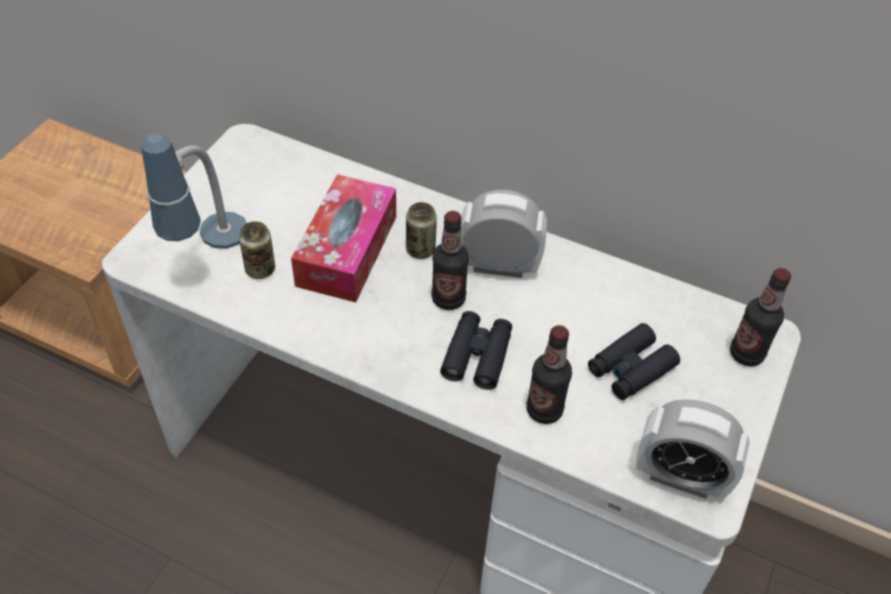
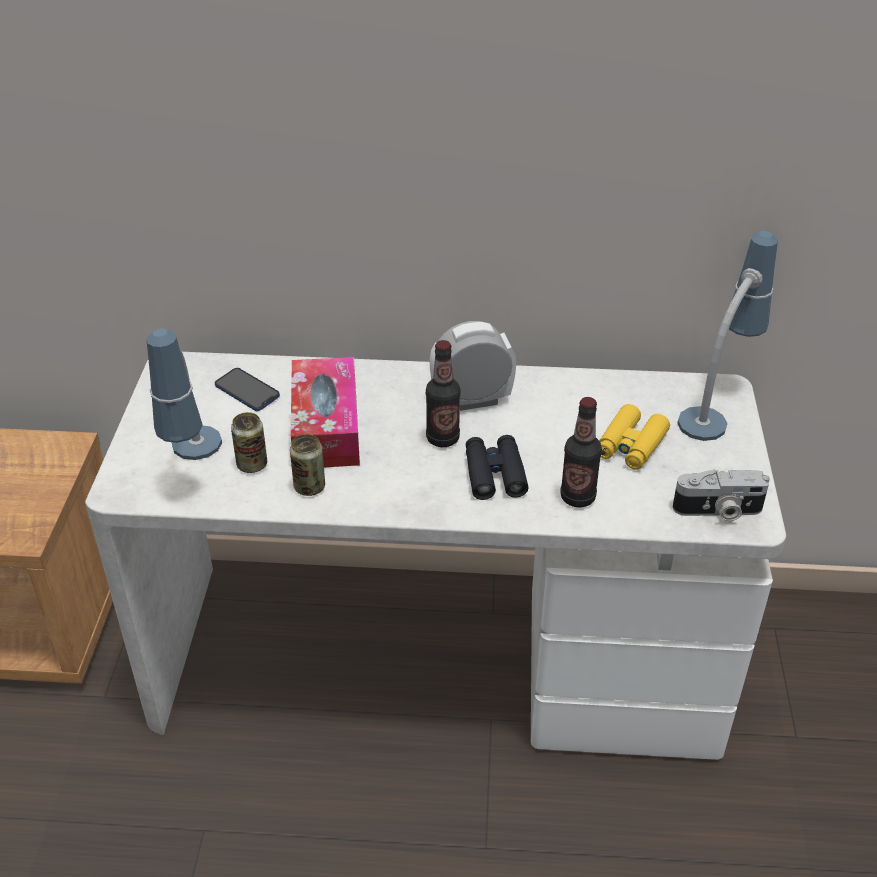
camera: 20 degrees left, 10 degrees down
(297, 188) = (247, 391): none -> phone
(420, 249) = (394, 408): can -> can (309, 487)
(630, 368) = (630, 445): black binoculars -> yellow binoculars
(680, 477) = (718, 511): alarm clock -> camera
(746, 354) = (716, 407): bottle -> table lamp

